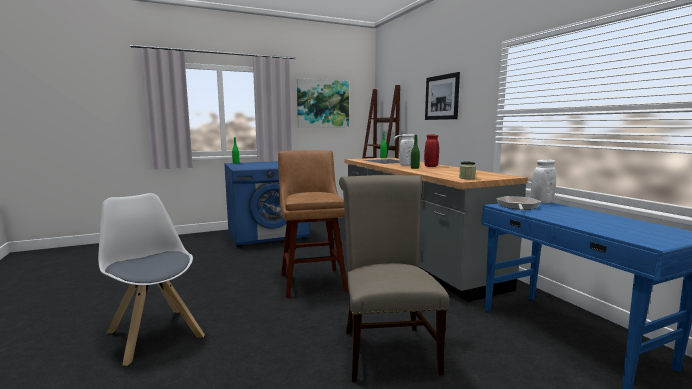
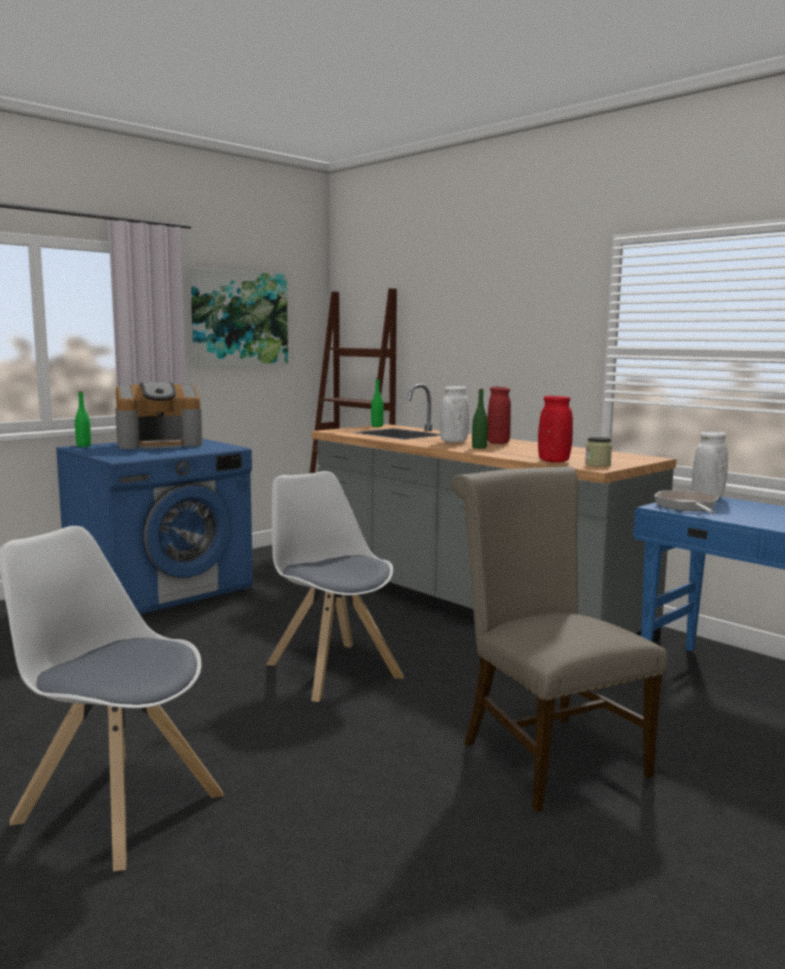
camera: 20 degrees left, 0 degrees up
(270, 163) = (160, 444): none -> coffee machine
(312, 281) = (332, 669): brown stool -> chair
(441, 97) = (491, 318): picture -> none
(443, 175) = (554, 461): none -> red vase

